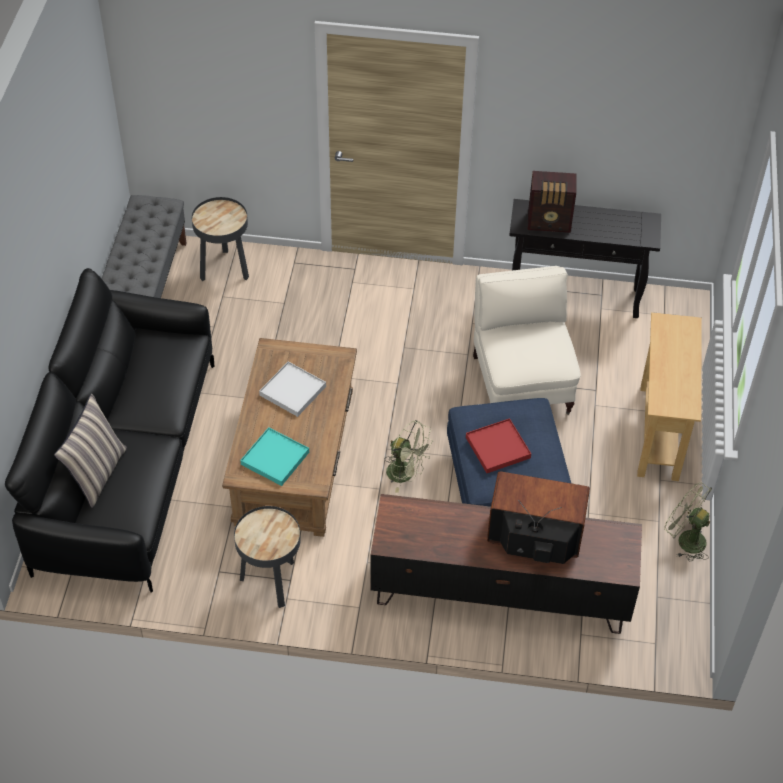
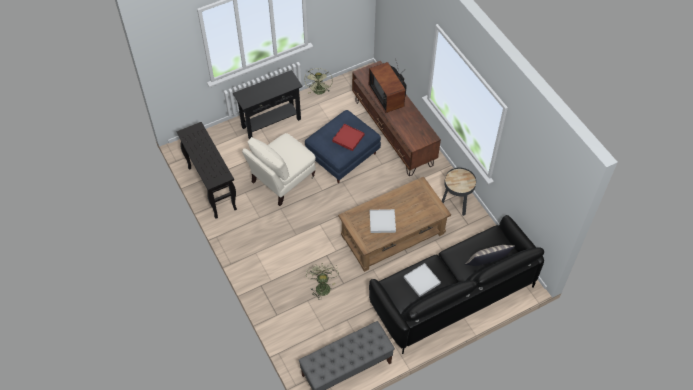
camera: 125 degrees left, 5 degrees up
(154, 379) = (422, 280): none -> white tray
(225, 269) = (305, 342): black side table -> none
(275, 458) = (422, 205): turquoise tray -> none
(406, 474) = (365, 192): green fan -> green fan (322, 286)
(550, 223) = (215, 167): radio -> none
(659, 432) = (271, 123): beige console table -> black console table

